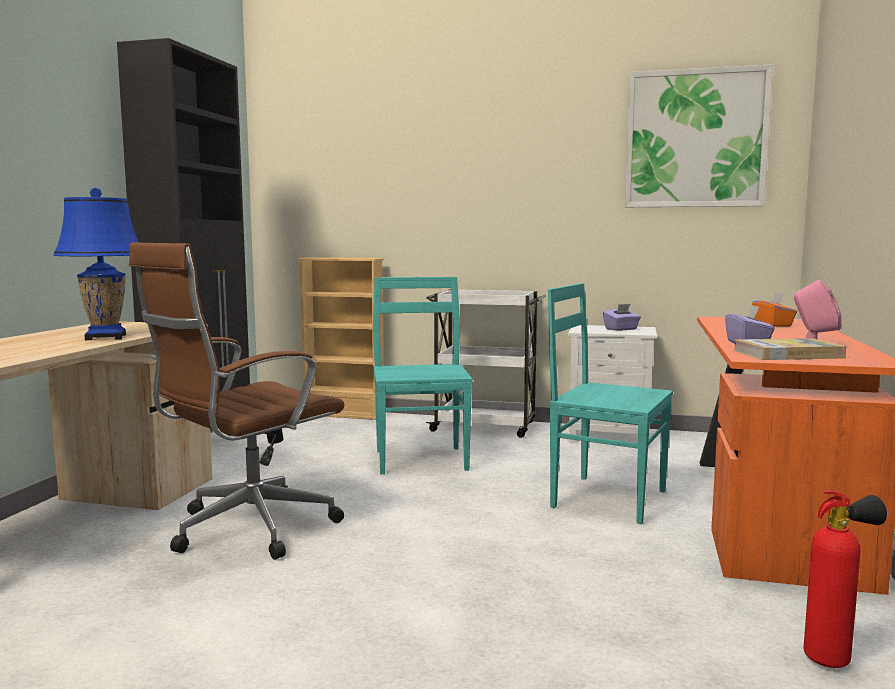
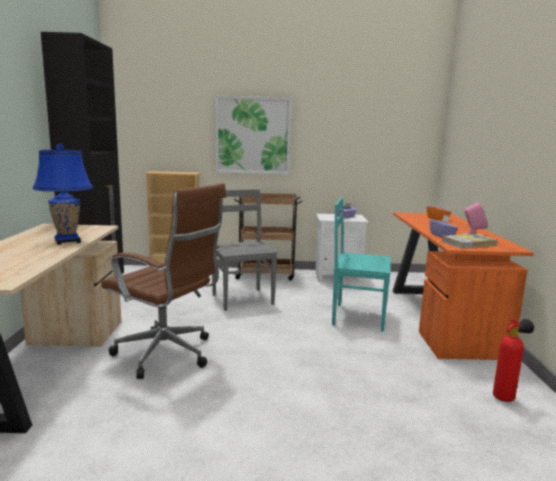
camera: 15 degrees left, 5 degrees up
(246, 530) = (168, 355): brown office chair -> brown office chair turned 90 degrees counterclockwise
(421, 459) = (242, 298): turquoise chair -> grey chair
(486, 427) = (266, 274): white cart -> brown cart
(695, 139) = (386, 108): picture -> picture (253, 135)

